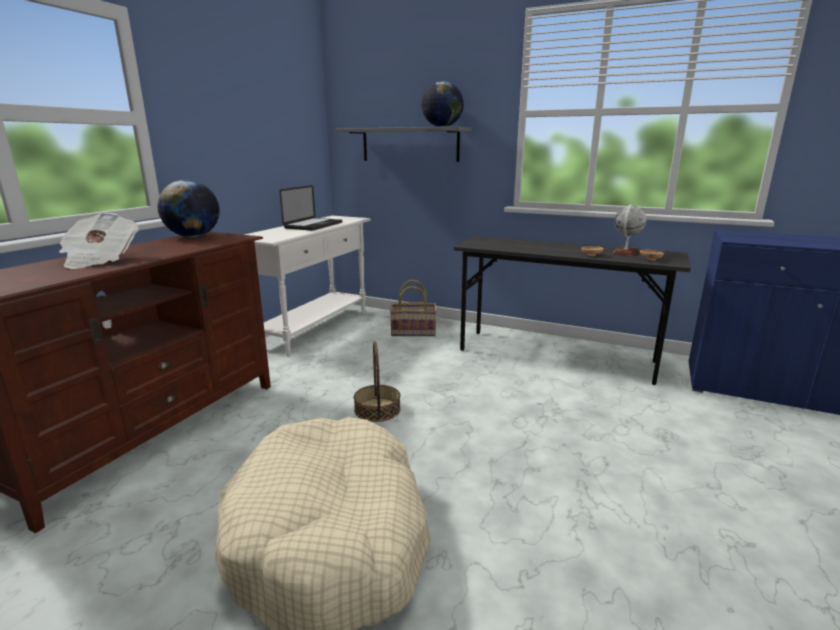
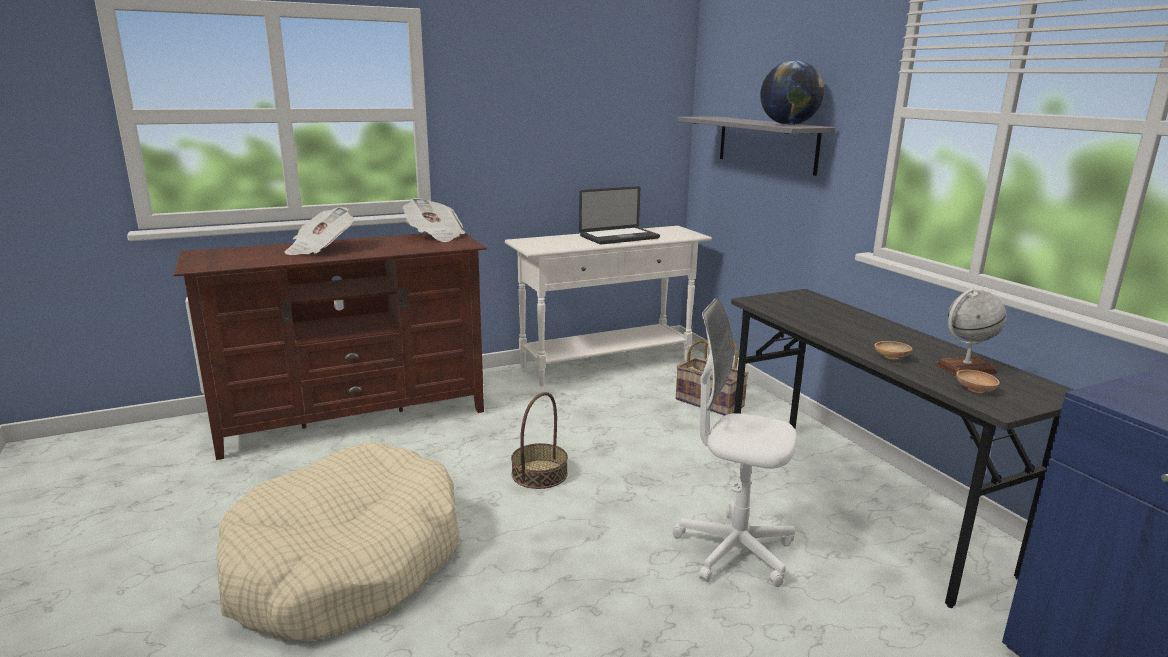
camera: 40 degrees right, 0 degrees up
(193, 236) = (435, 236): globe -> newspaper
(545, 402) = (734, 551): none -> white office chair

